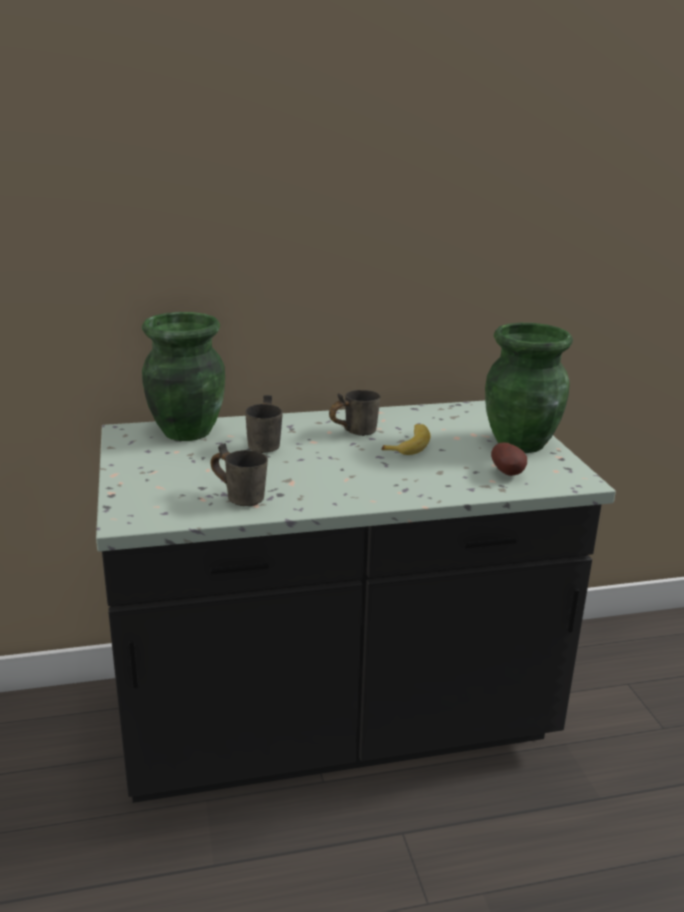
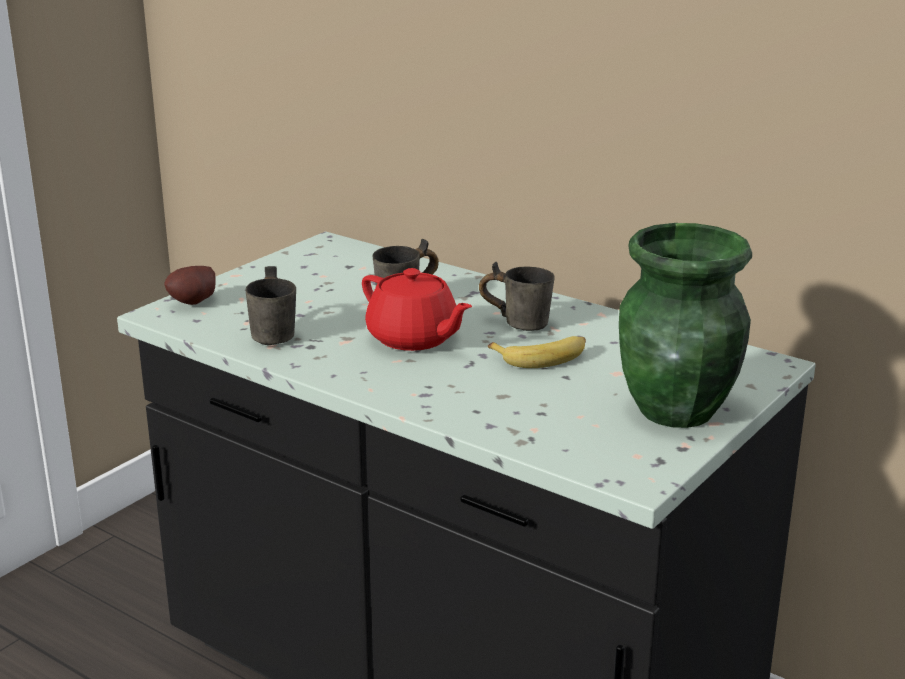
camera: 50 degrees right, 0 degrees up
(185, 432) = (370, 262): green vase -> none
(325, 464) = (414, 339): none -> red teapot
(508, 473) = (571, 431): potato -> potato (195, 303)

